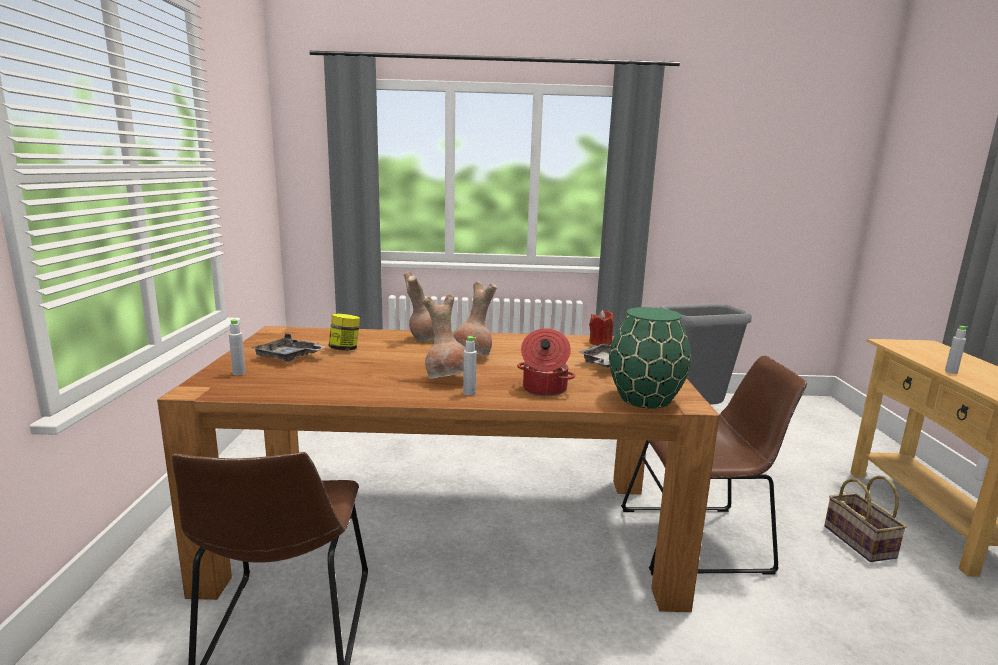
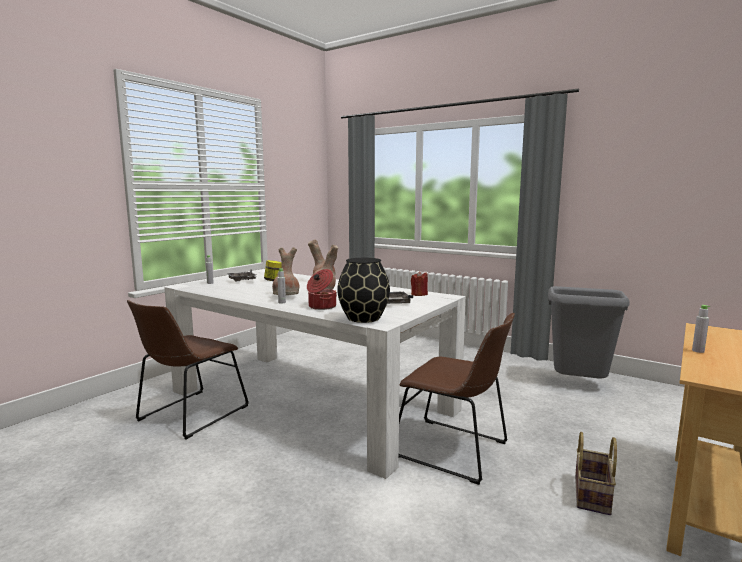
camera: 35 degrees right, 5 degrees down
(449, 530) = (310, 400): brown dining table -> white dining table
(645, 399) = (363, 318): green vase -> black vase

